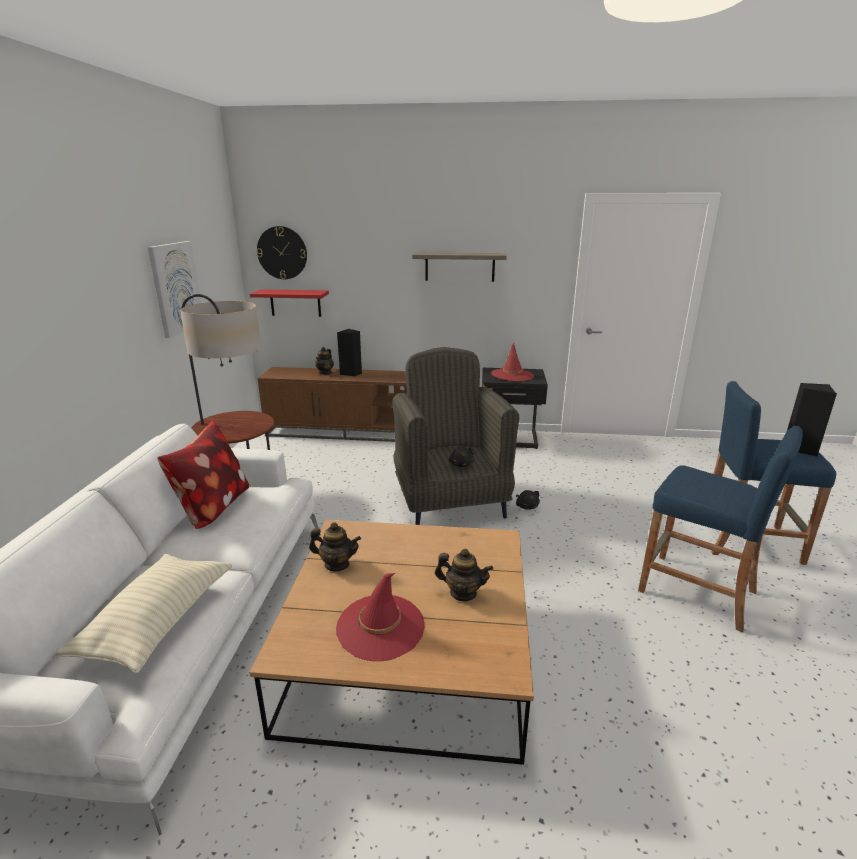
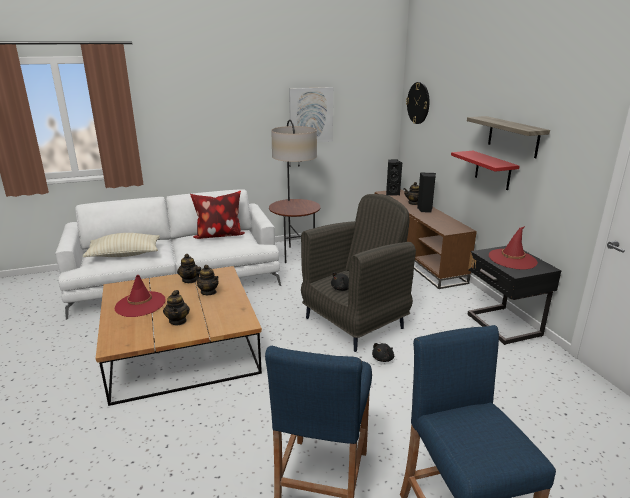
camera: 65 degrees right, 0 degrees up
(295, 303) = (418, 143): red shelf -> red shelf (493, 170)
(393, 553) = (208, 292): none -> teapot
(799, 448) = (499, 451): black speaker -> black speaker (392, 193)

